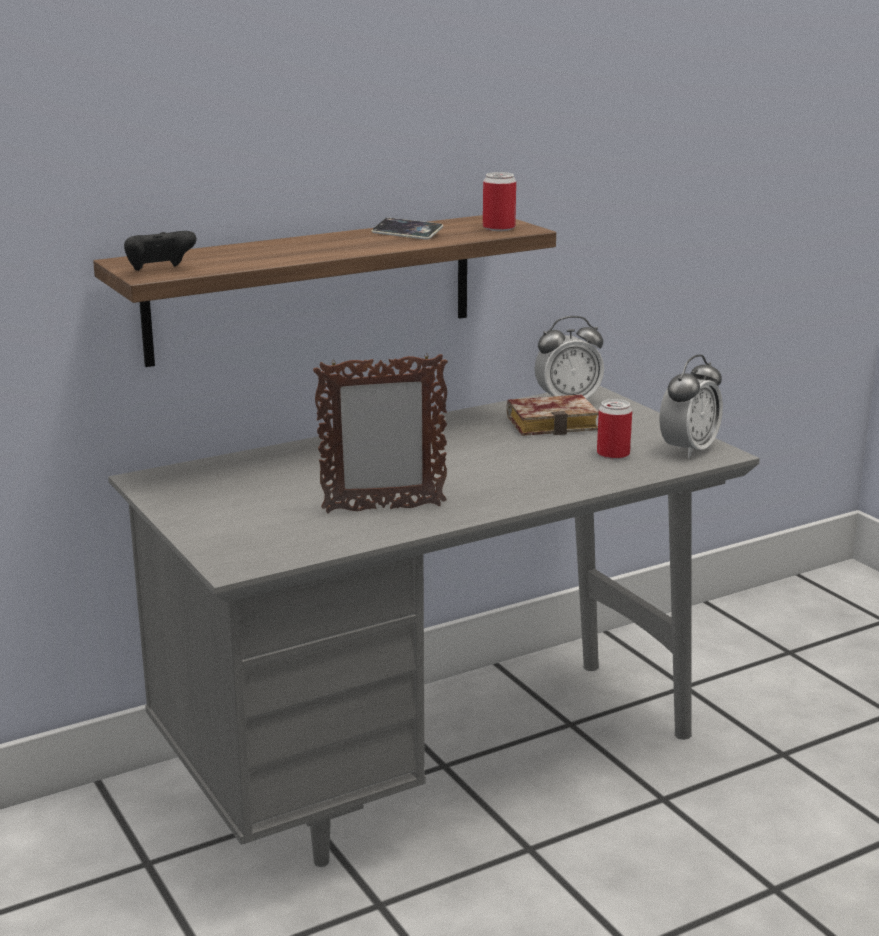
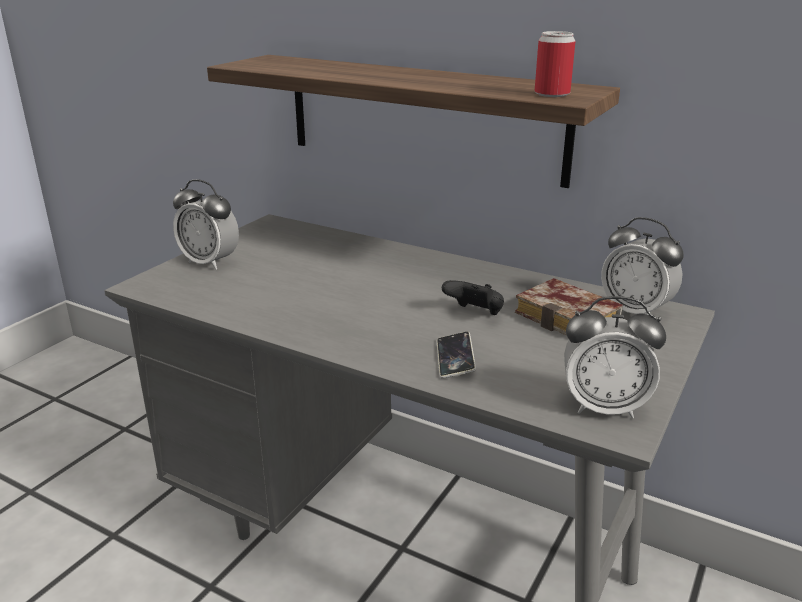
camera: 60 degrees right, 5 degrees up
(159, 270) = (251, 64): black game controller -> black game controller (475, 314)
(219, 526) = (210, 262): none -> alarm clock
(383, 509) = (286, 303): picture frame -> none
(407, 233) = (472, 81): phone -> phone (455, 359)
(613, 454) = (531, 367): can -> none

